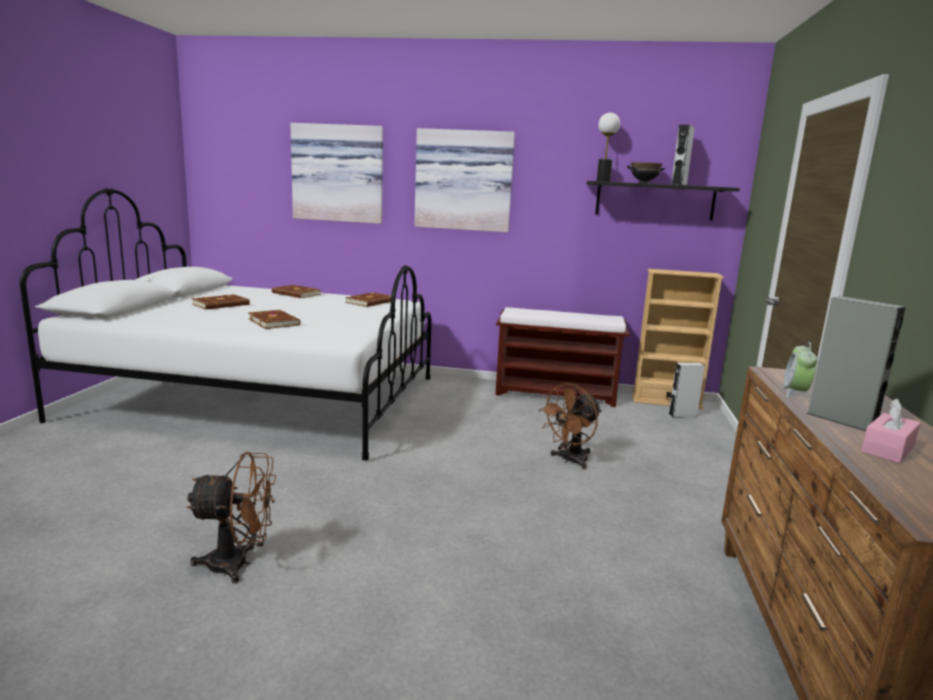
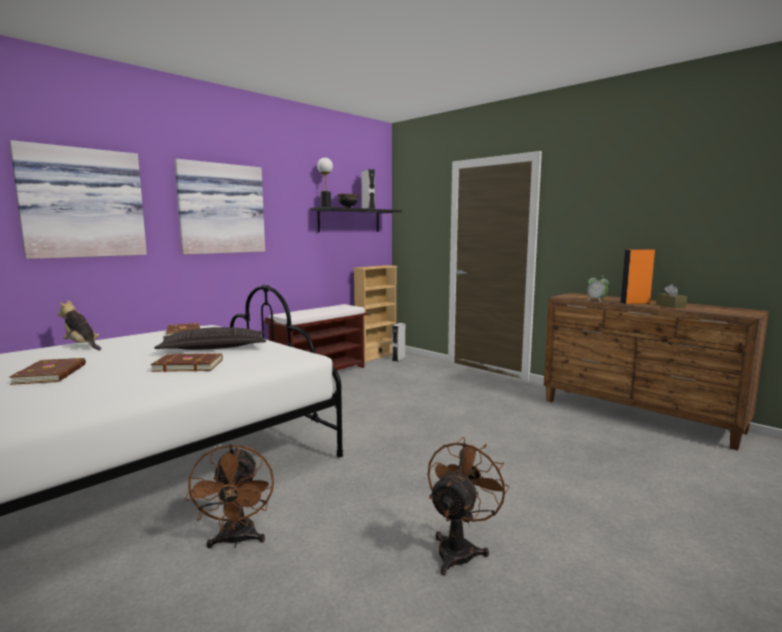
camera: 55 degrees left, 5 degrees down
(296, 294) = (82, 346): brown book -> plush toy
(335, 317) = (214, 348): none -> pillow
(569, 460) = (420, 399): brown fan -> brown fan (236, 541)
(841, 420) = (635, 303): grey speaker -> orange speaker
(888, 449) = (670, 306): pink tissue box -> brown tissue box

